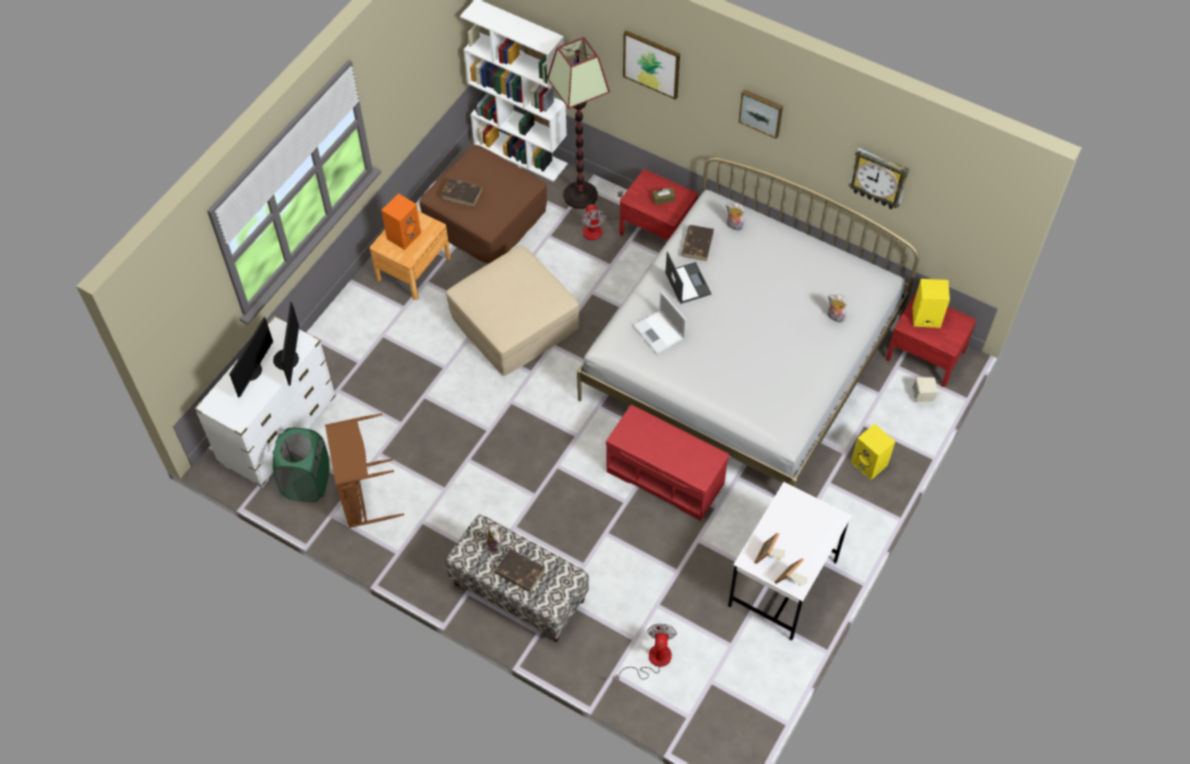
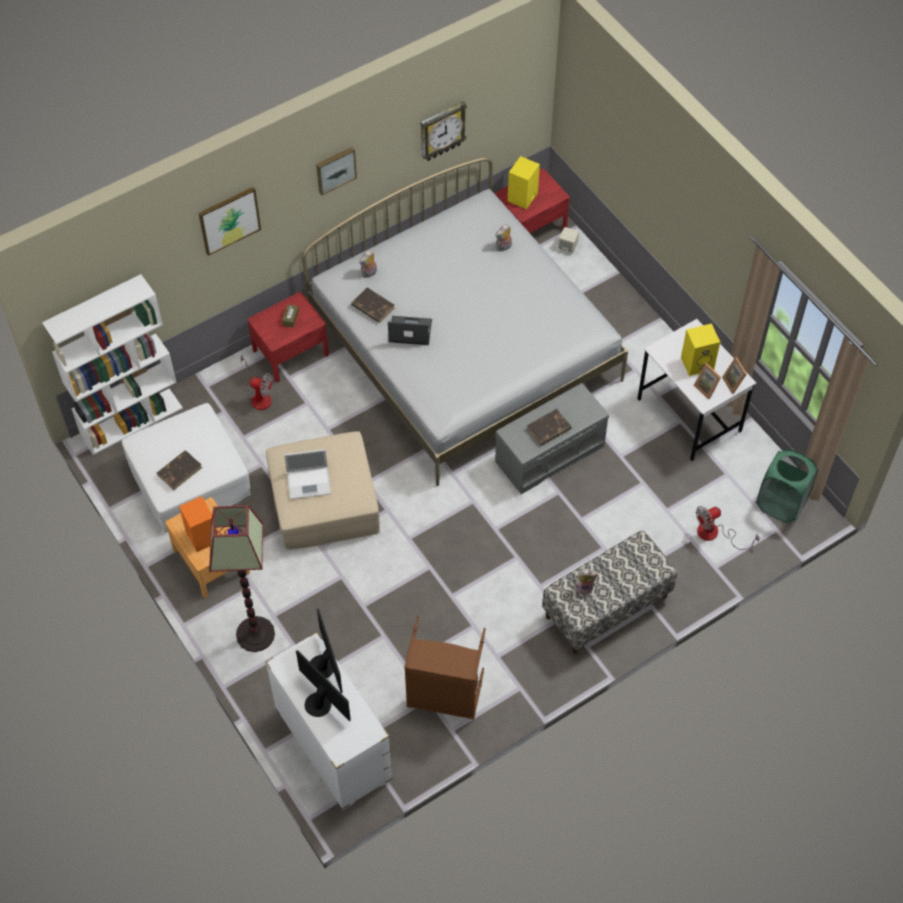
camera: 65 degrees left, 0 degrees up
(289, 359) = (325, 665): monitor -> monitor turned 45 degrees clockwise
(307, 482) = (404, 738): green laundry basket -> green laundry basket (781, 503)
(485, 218) = (190, 479): brown ottoman -> white ottoman
(519, 572) = (618, 579): brown book -> brown book (548, 429)
(581, 195) = (213, 393): floor lamp -> floor lamp (255, 634)
(652, 660) = (715, 534): fan -> fan turned 60 degrees counterclockwise
(660, 333) = (450, 372): laptop -> laptop (309, 482)
(666, 477) = (549, 452): red bench -> grey bench
(870, 464) = (611, 309): yellow speaker -> yellow speaker (697, 363)

